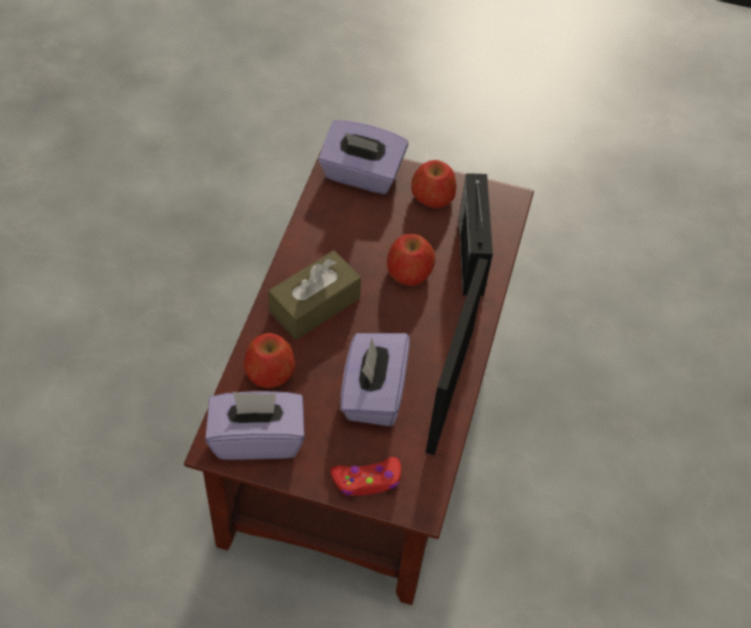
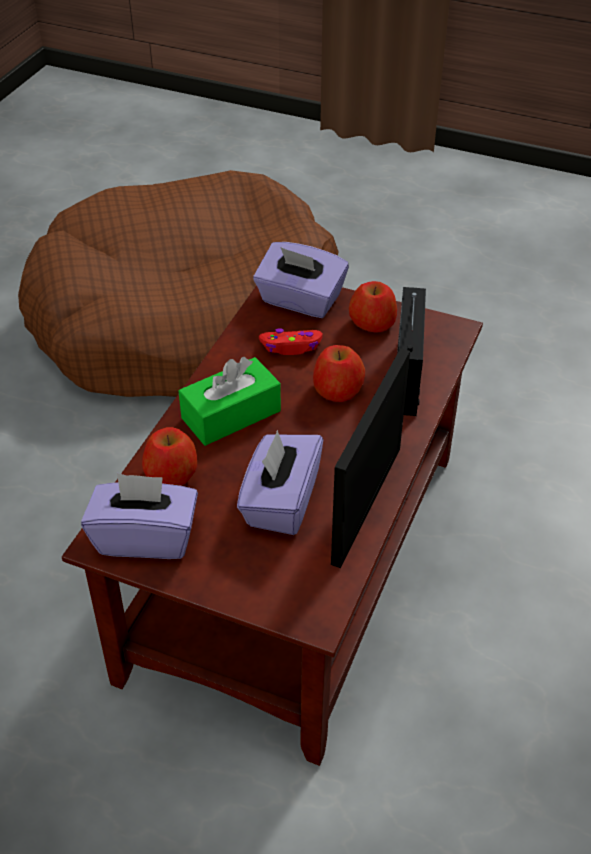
camera: 10 degrees right, 10 degrees down
(225, 158) = (184, 317): none -> brown dog bed
(314, 305) = (231, 414): brown tissue box -> green tissue box
(367, 480) = (260, 588): red game controller -> red game controller (291, 346)

